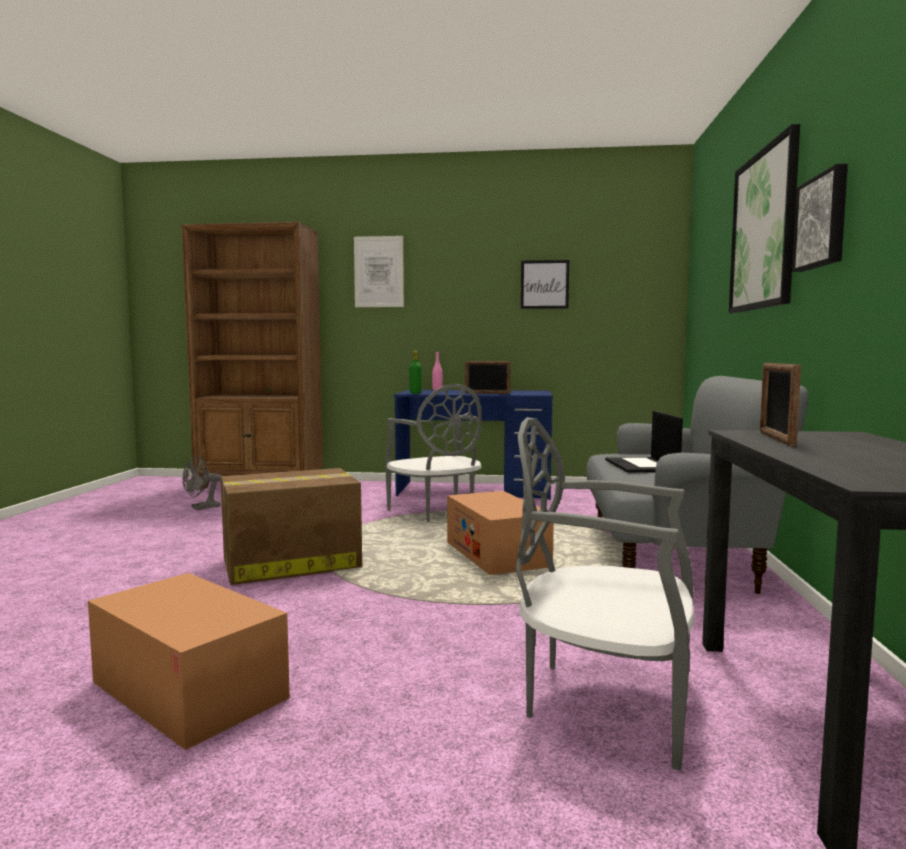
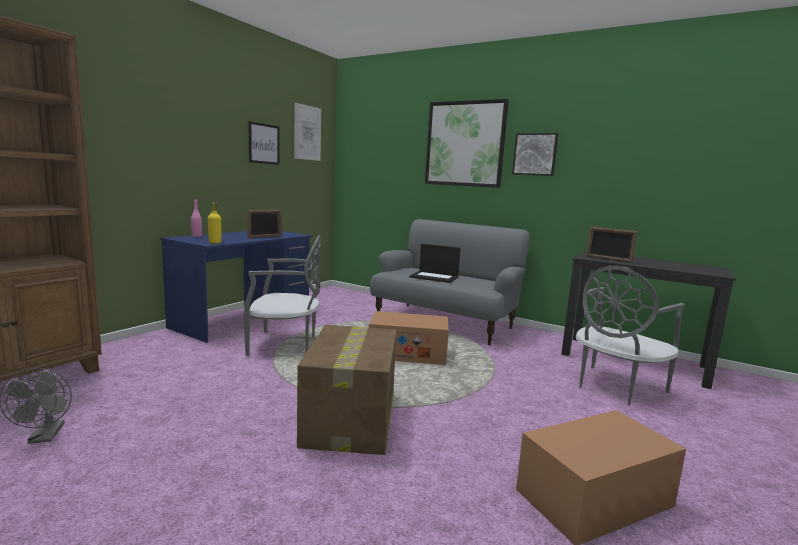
camera: 65 degrees left, 5 degrees up
(379, 272) = (121, 109): picture -> picture (307, 133)
(415, 393) = (215, 243): green bottle -> yellow bottle

